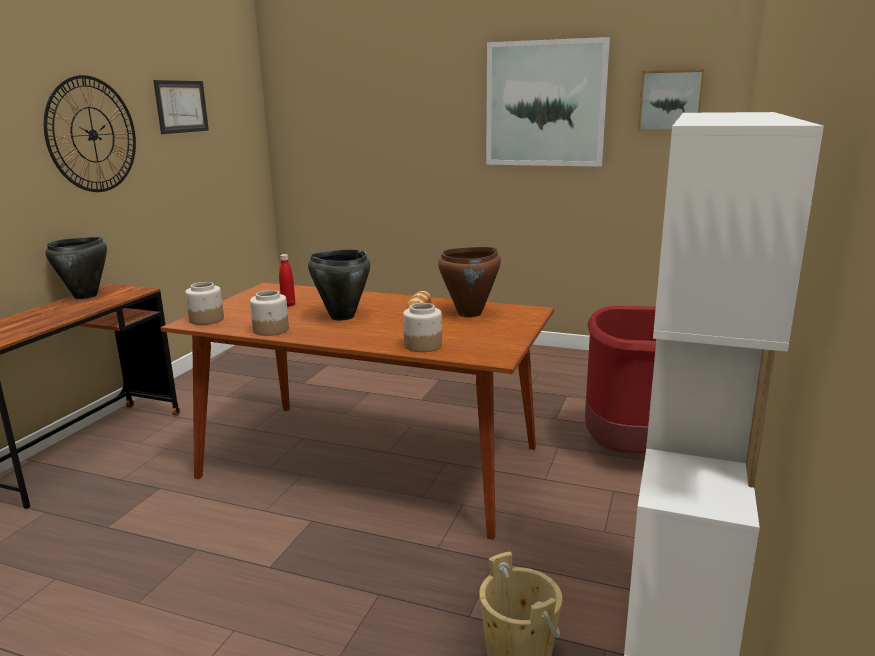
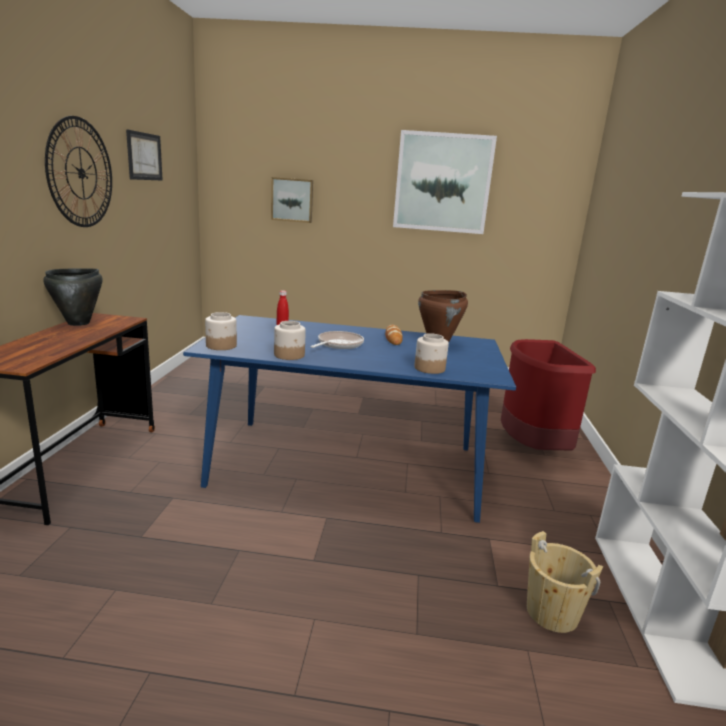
camera: 15 degrees left, 0 degrees up
(341, 316) = (338, 344): black cooking pot -> frying pan
(369, 462) = (346, 466): brown dining table -> blue dining table
(670, 101) = (537, 188): picture -> picture (292, 200)

